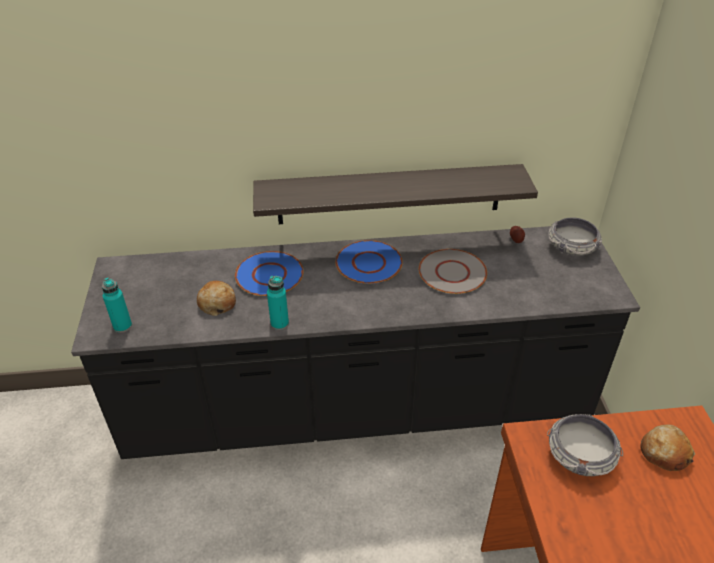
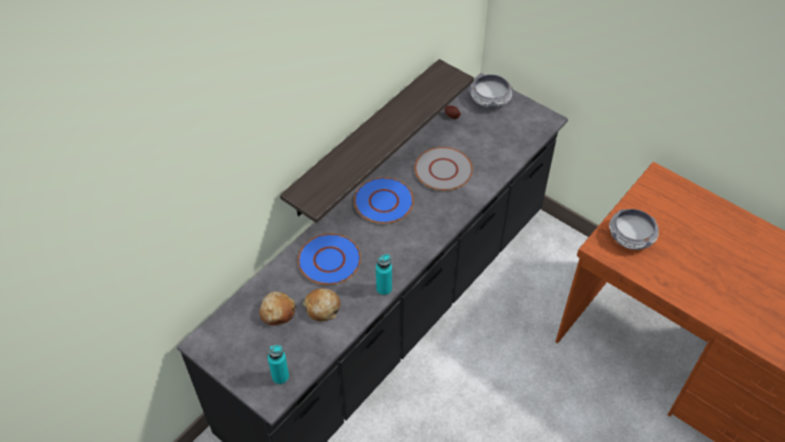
camera: 45 degrees left, 10 degrees up
(664, 452) = (663, 203): bread -> bread (277, 312)

